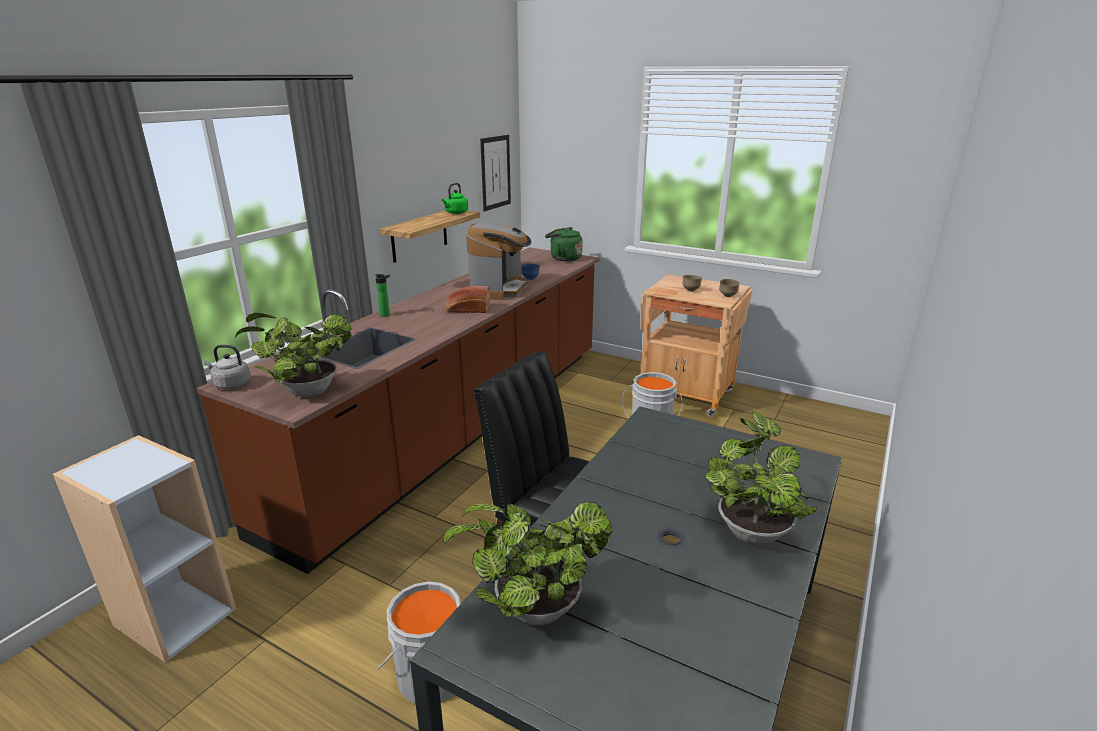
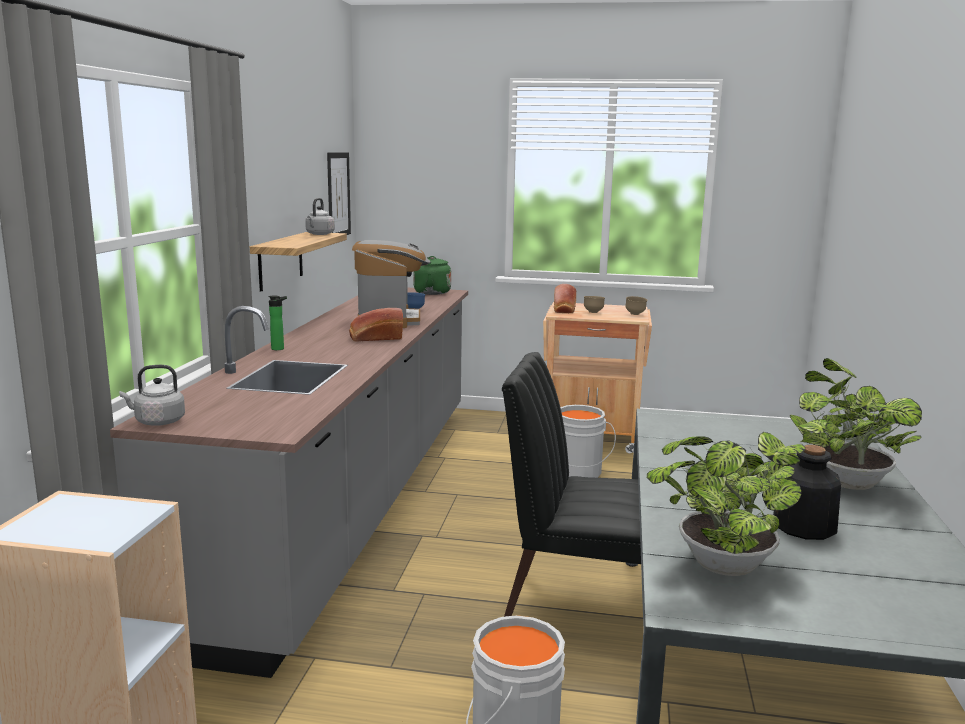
camera: 20 degrees left, 10 degrees down
(305, 392) = (271, 418): potted plant -> none
(455, 213) = (319, 234): green kettle -> grey kettle
(459, 428) = (353, 499): brown counter -> grey counter
(654, 579) = (804, 527): none -> bottle
(667, 285) = (564, 309): none -> bread

